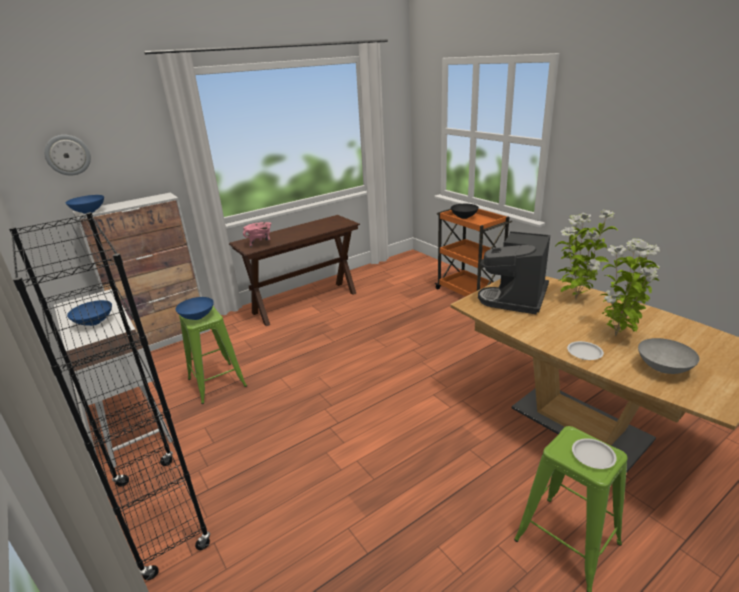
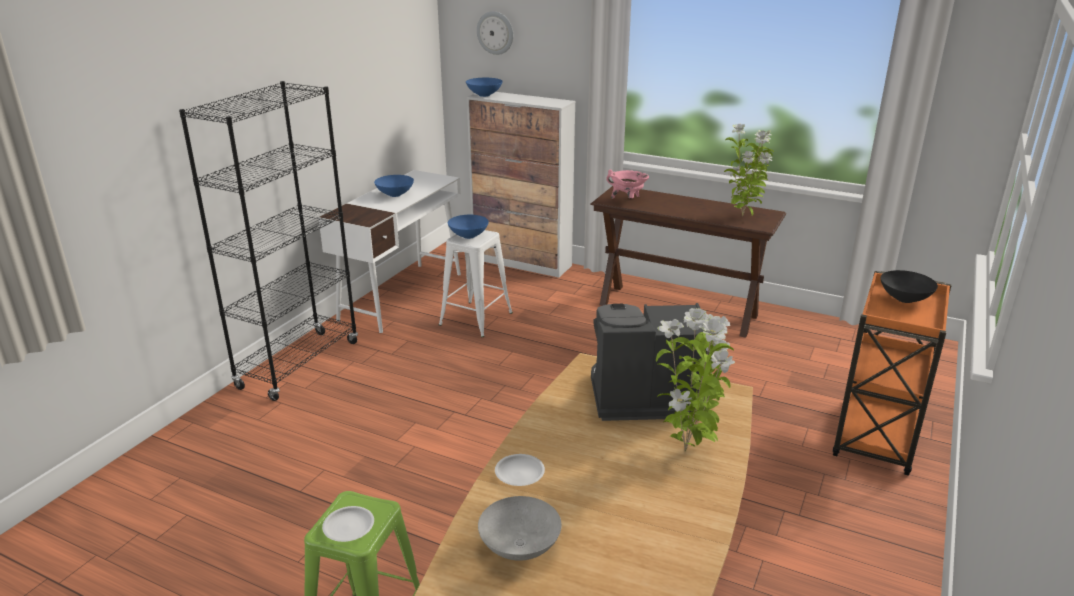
camera: 60 degrees right, 0 degrees up
(217, 382) = (476, 318): green stool -> white stool
(617, 336) = (589, 500): potted plant -> potted plant (743, 216)

